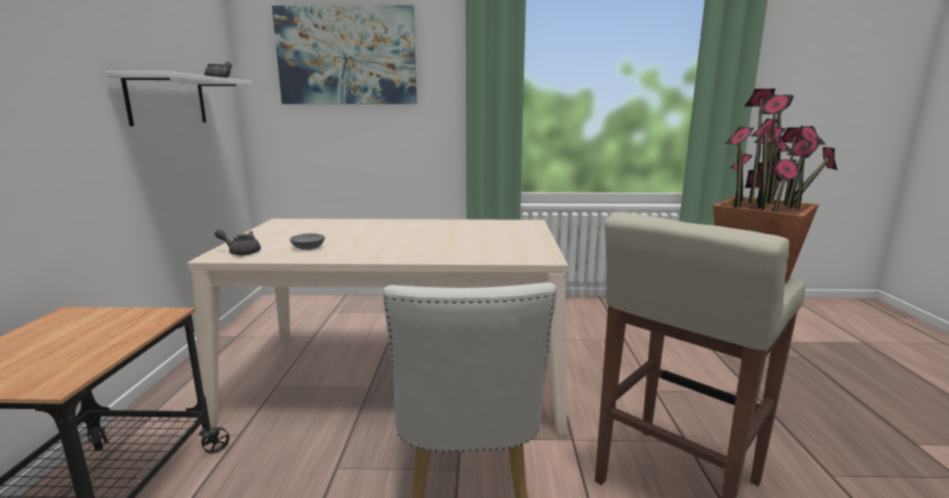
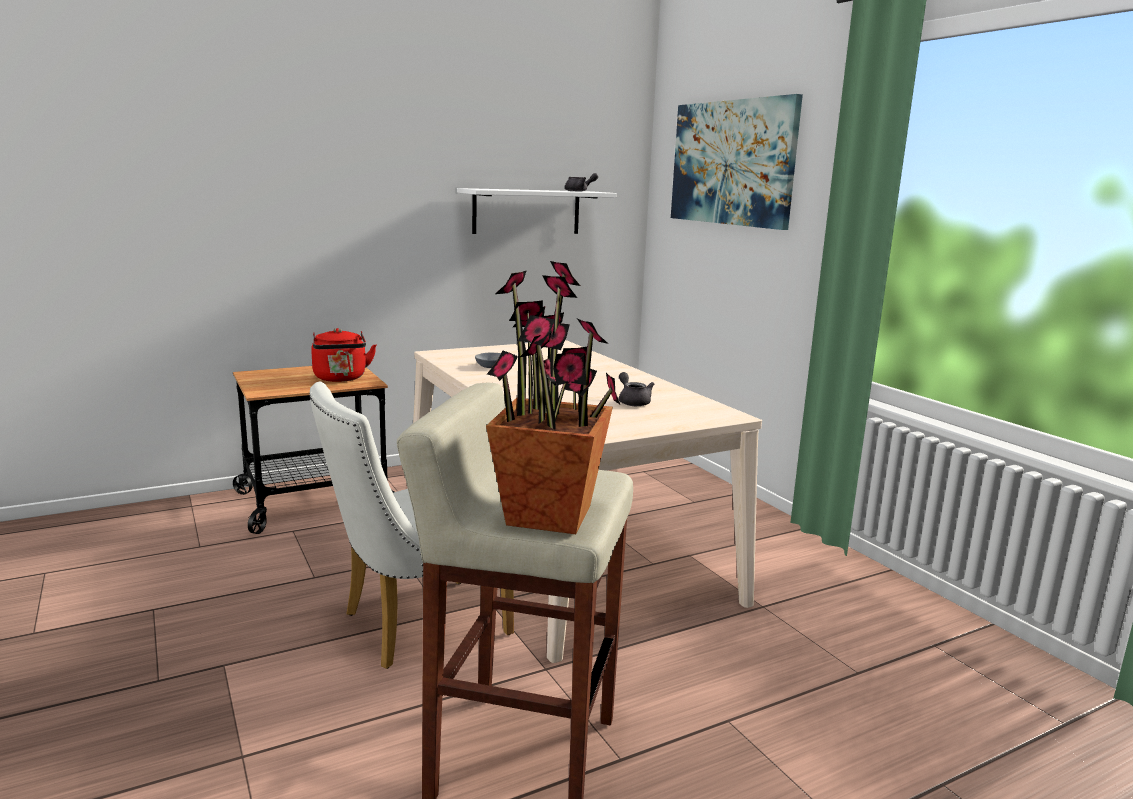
camera: 60 degrees right, 0 degrees up
(113, 326) = (341, 378): none -> red kettle
(241, 252) = (453, 355): grey teapot -> grey teapot (633, 402)

